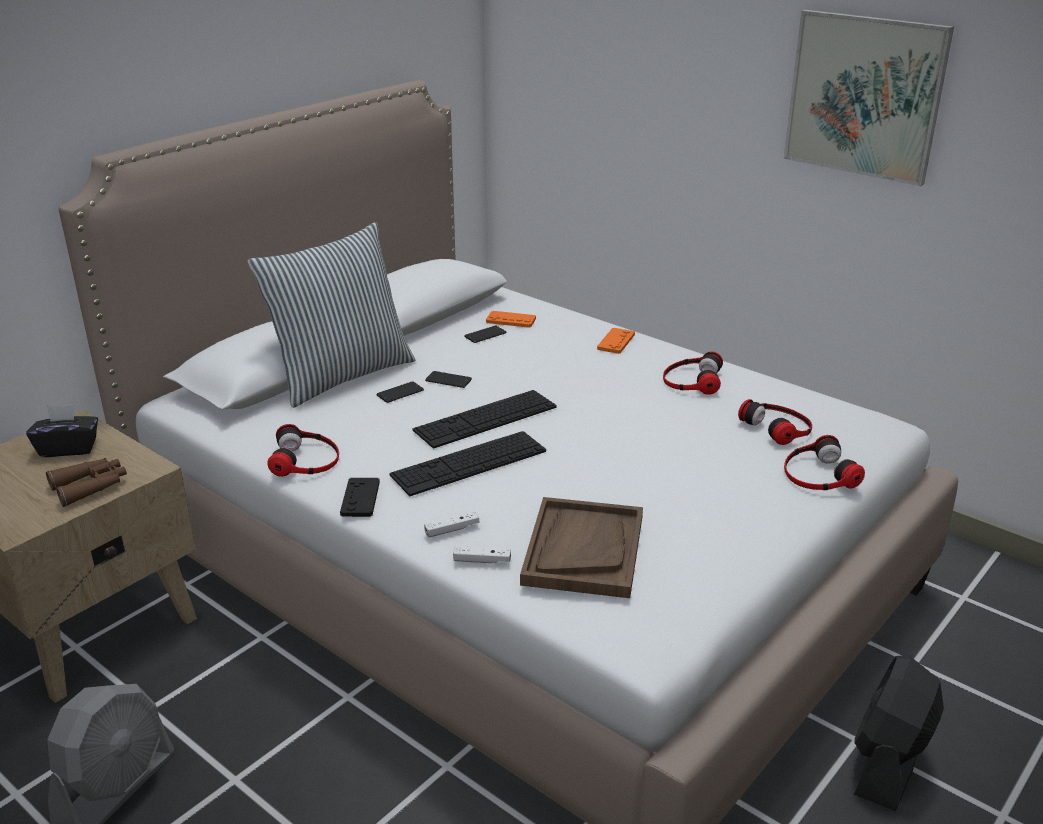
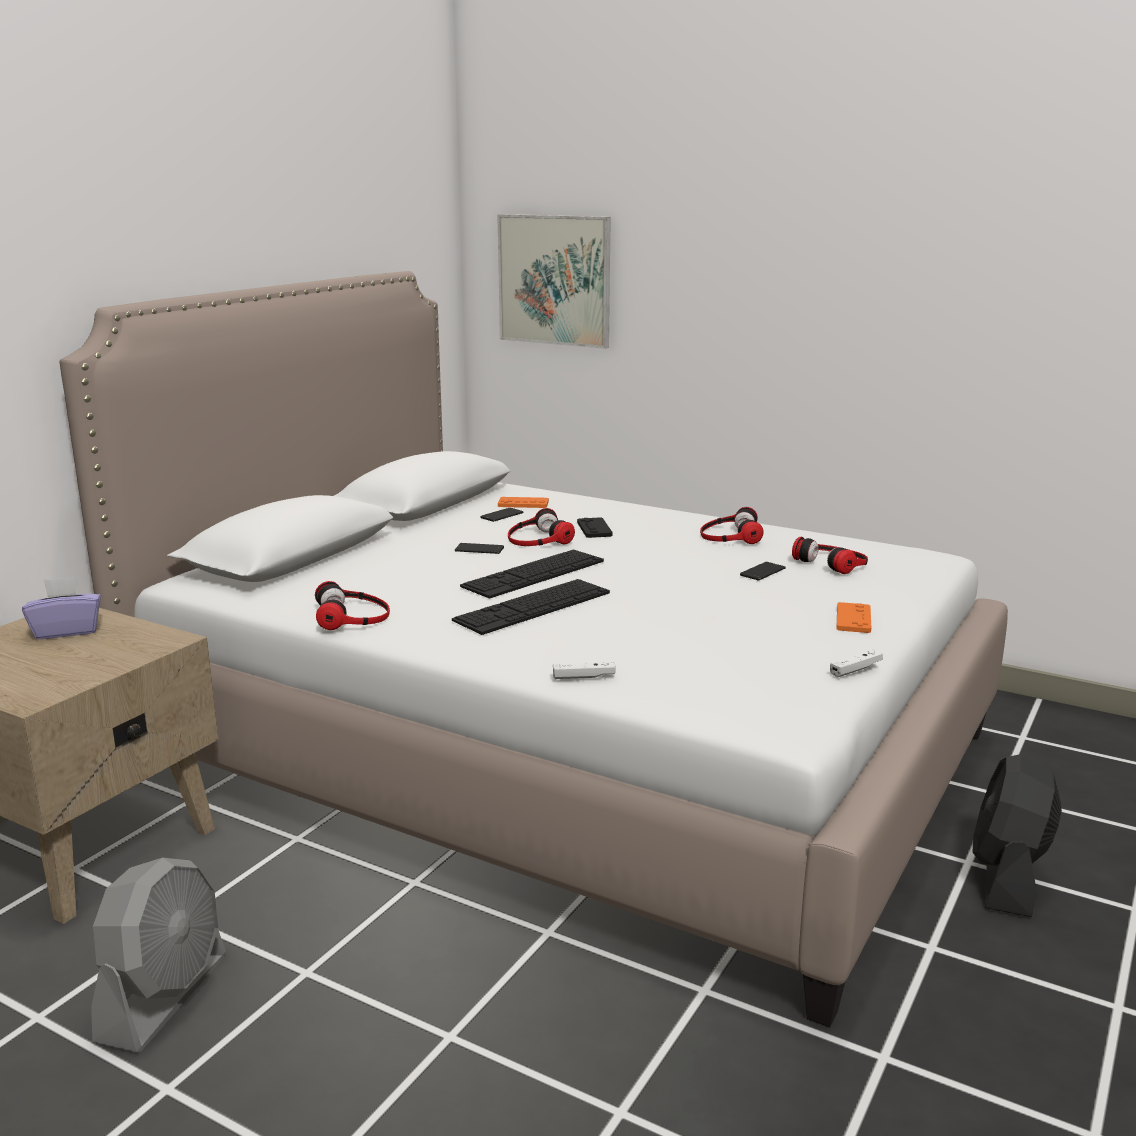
camera: 10 degrees left, 10 degrees down
(68, 448) = (67, 630): black tissue box -> purple tissue box
(91, 486) = (107, 659): brown binoculars -> none
(341, 375) = (361, 552): pillow -> none
(360, 498) = (427, 641): black game controller -> black game controller (594, 529)
(400, 393) = (432, 561): phone -> phone (762, 572)
(452, 529) = (540, 656): white game controller -> white game controller (855, 669)
(583, 549) = (688, 659): brown tray -> none
(616, 342) = (639, 513): orange game controller -> orange game controller (853, 619)
(818, 474) = (890, 591): headphones -> headphones (537, 538)
(864, 96) = (864, 253): picture -> picture (554, 280)

